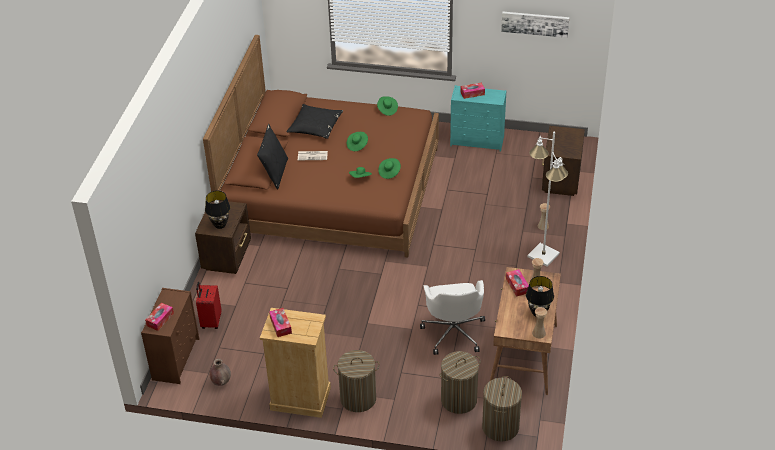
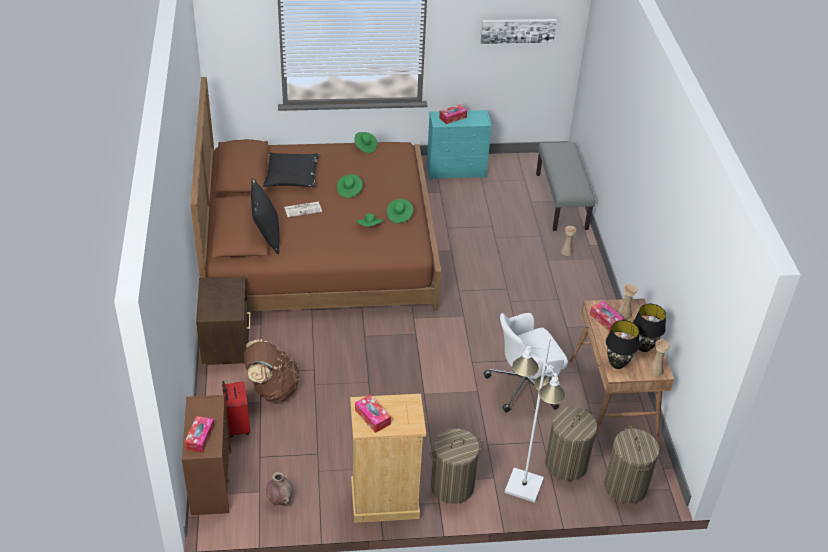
camera: 20 degrees left, 0 degrees up
(220, 225) = (224, 307): black table lamp -> black table lamp (617, 364)
(249, 297) = (272, 389): none -> brown backpack
(453, 332) = (525, 386): white office chair -> white office chair turned 90 degrees clockwise
(543, 255) = (581, 283): white floor lamp -> white floor lamp (523, 485)
(560, 181) = (562, 201): brown nightstand -> grey bench

